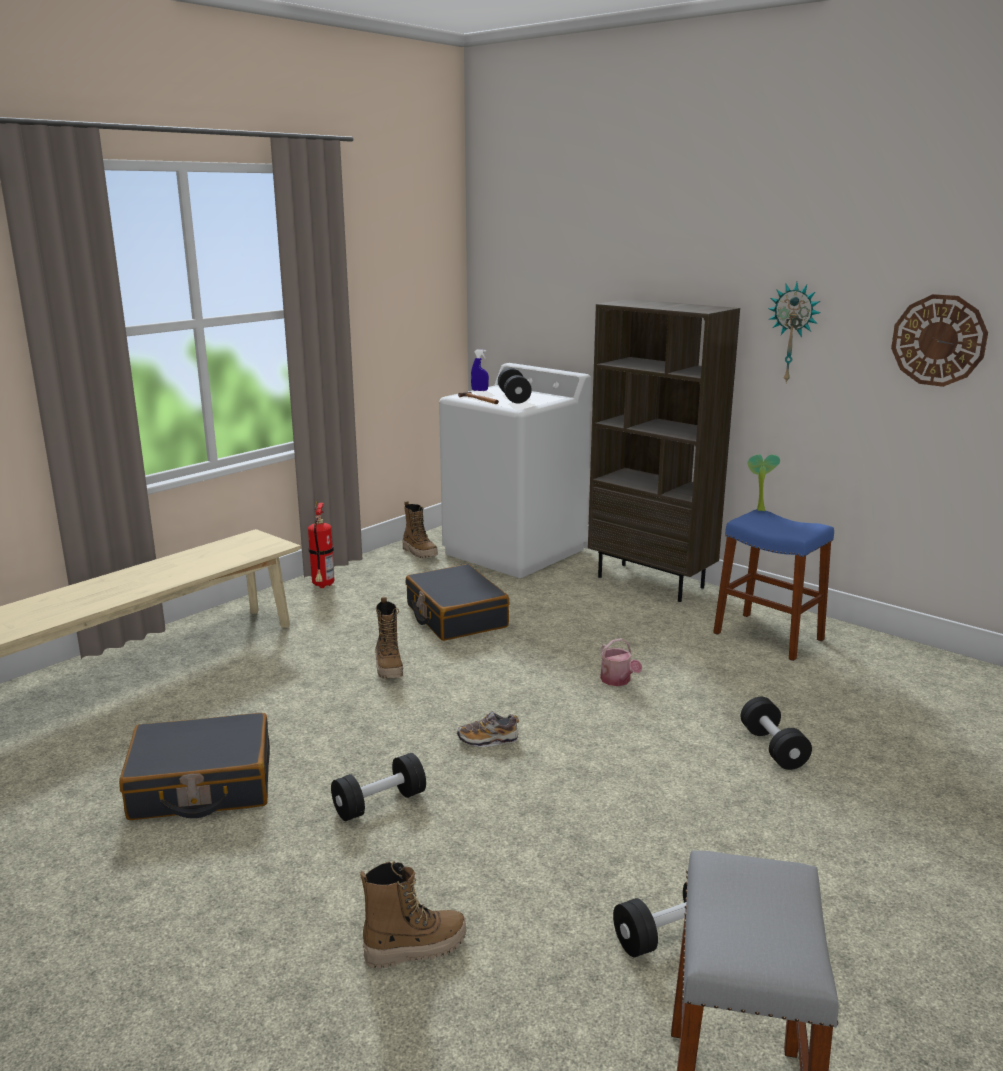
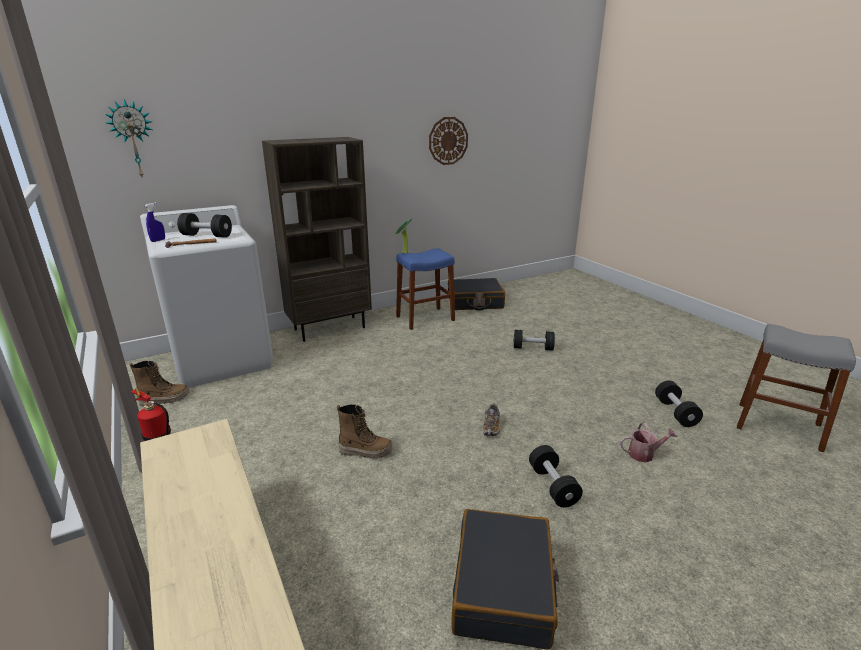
camera: 70 degrees left, 5 degrees up
(415, 948) = (696, 494): boot -> none
(455, 616) = (307, 405): black suitcase -> black suitcase (475, 302)
(618, 681) = (445, 369): watering can -> watering can (644, 454)
(793, 333) = (377, 148): wall clock -> wall clock (133, 139)

